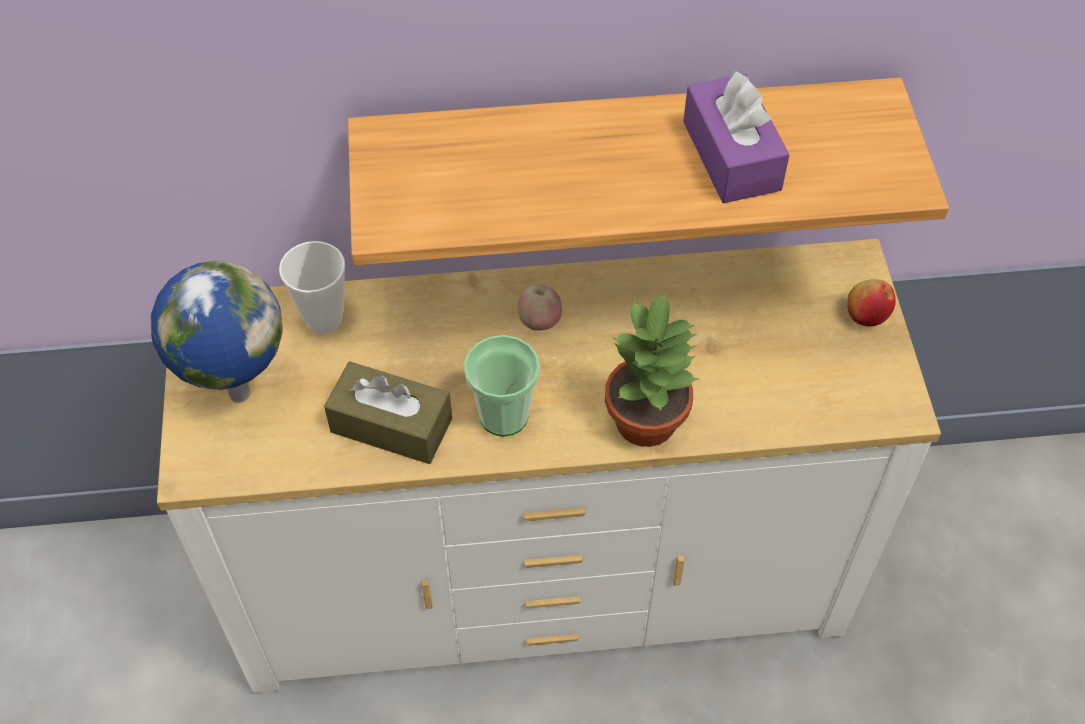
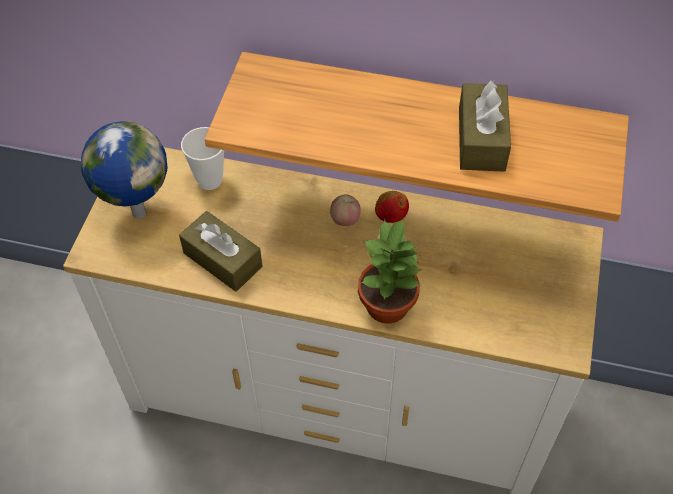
camera: 20 degrees right, 0 degrees up
(504, 416) = (296, 274): cup -> none
(731, 155) = (481, 139): purple tissue box -> brown tissue box
(866, 314) = (571, 277): apple -> apple (391, 214)

